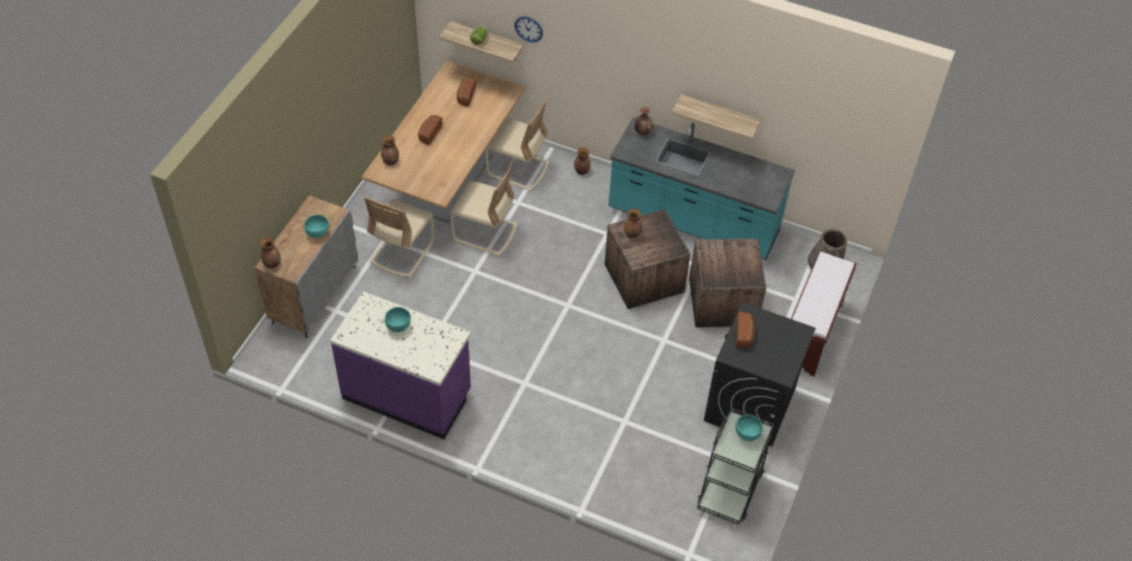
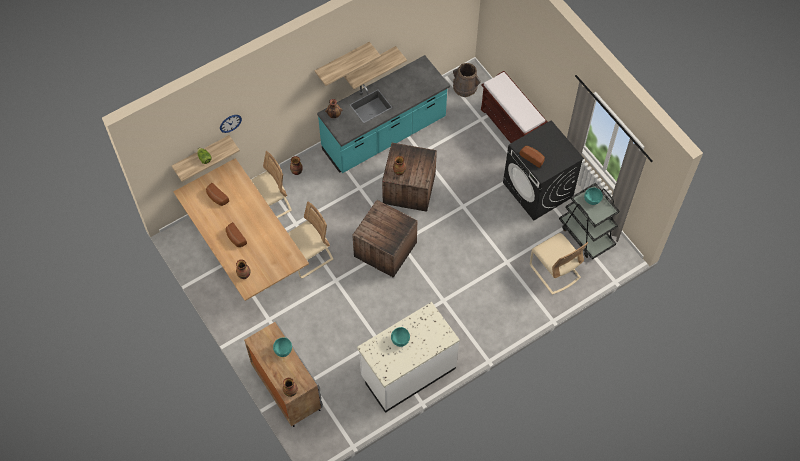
camera: 55 degrees left, 10 degrees up
(402, 252) = (288, 315): beige chair -> beige chair (554, 271)
(407, 395) = (407, 372): purple counter -> white counter
(684, 74) = (342, 61): none -> shelf
(721, 303) = (456, 158): crate -> crate (385, 250)

